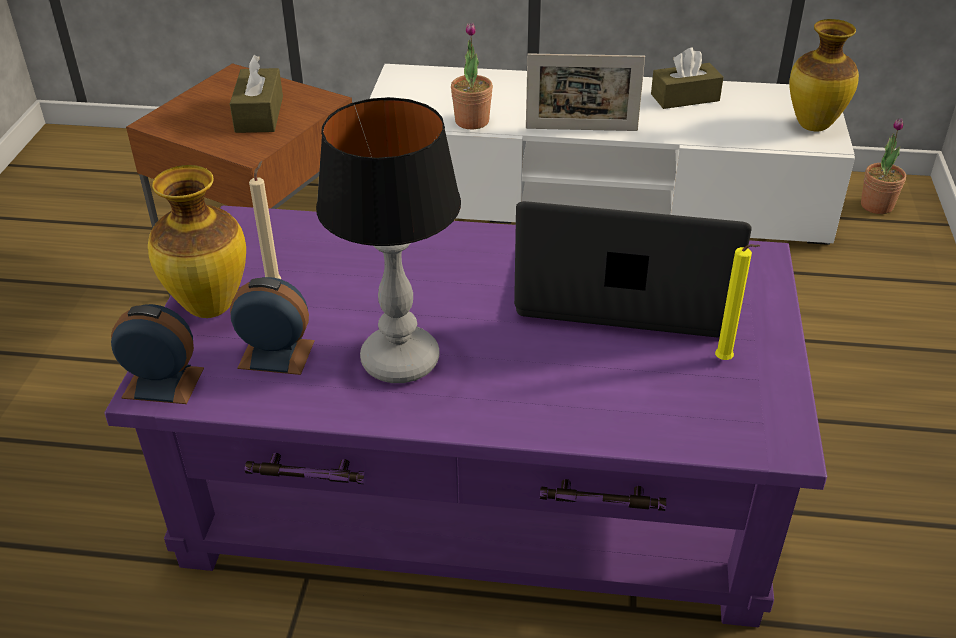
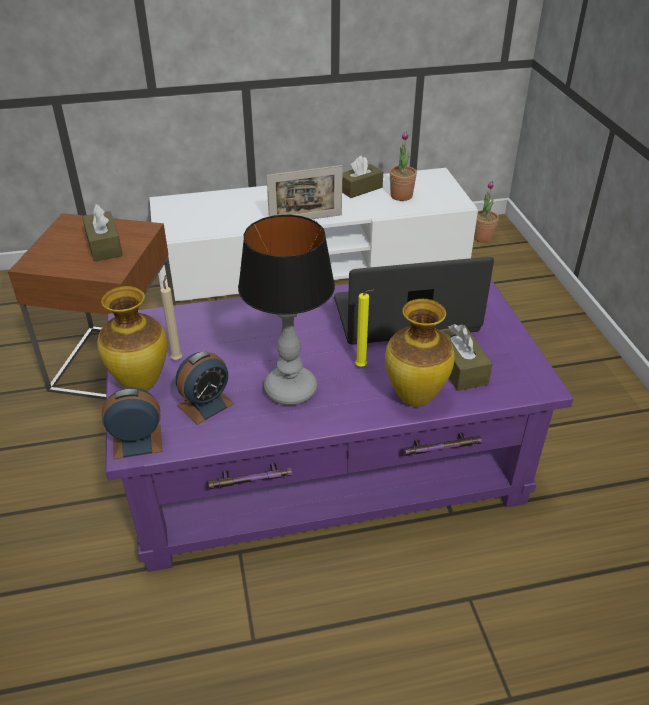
camera: 20 degrees left, 0 degrees up
(276, 354) = (205, 404): alarm clock -> alarm clock turned 150 degrees clockwise
(472, 121) = (231, 227): potted plant -> potted plant (401, 196)
(665, 386) = (459, 368): none -> brown tissue box
(725, 361) = (485, 345): yellow candle -> yellow candle (362, 367)
(812, 125) = (444, 194): vase -> vase (414, 397)

